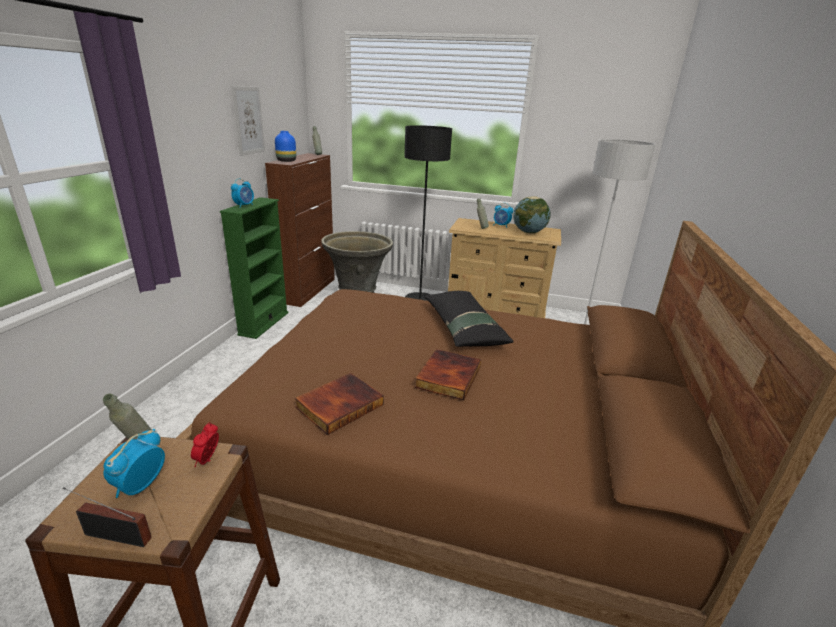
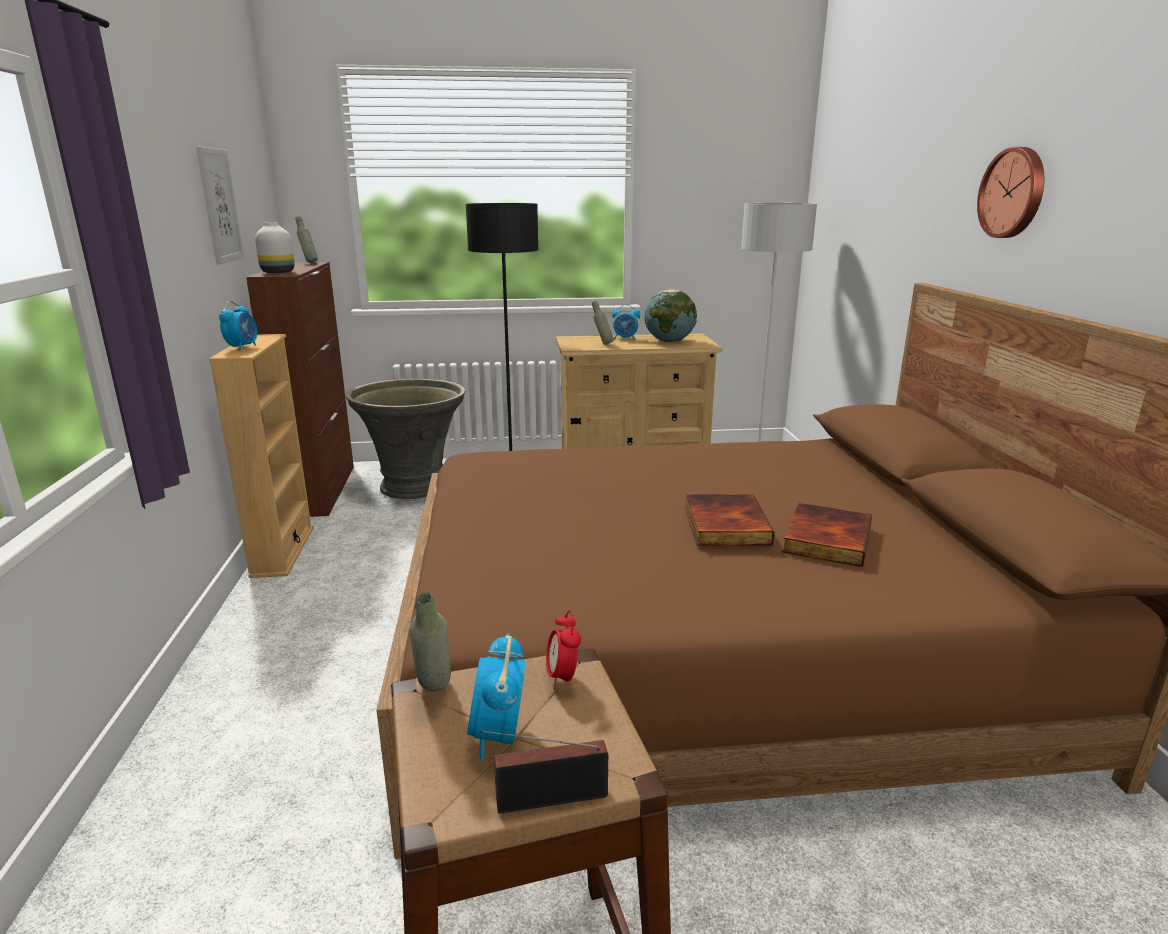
camera: 20 degrees left, 5 degrees down
(264, 323) = (283, 551): green bookcase -> beige bookcase
(286, 161) = (278, 272): blue vase -> white vase
(339, 405) = (619, 588): book -> book (825, 538)
(463, 327) = (681, 468): black pillow -> none
(754, 161) = (1014, 193): none -> wall clock

